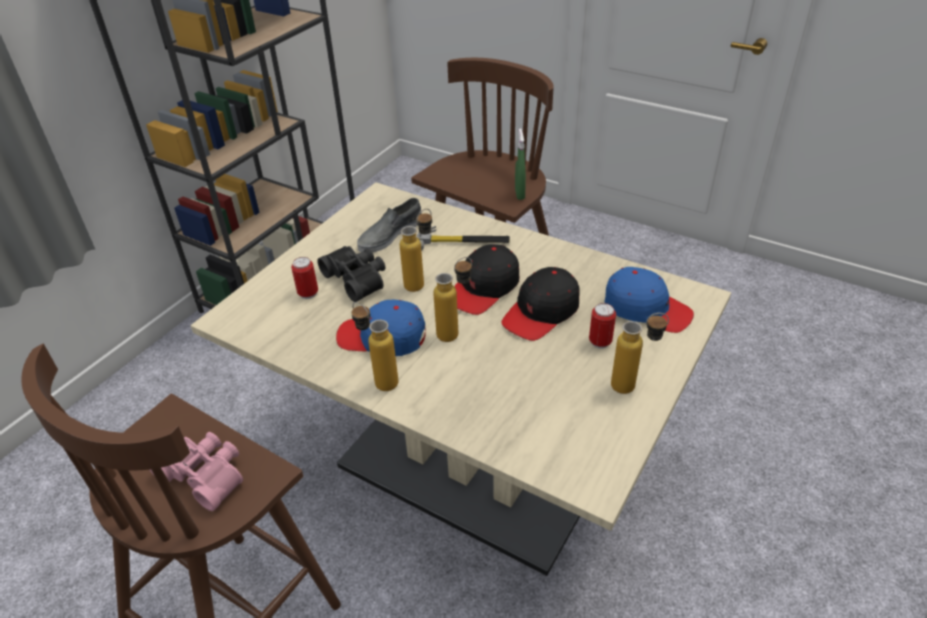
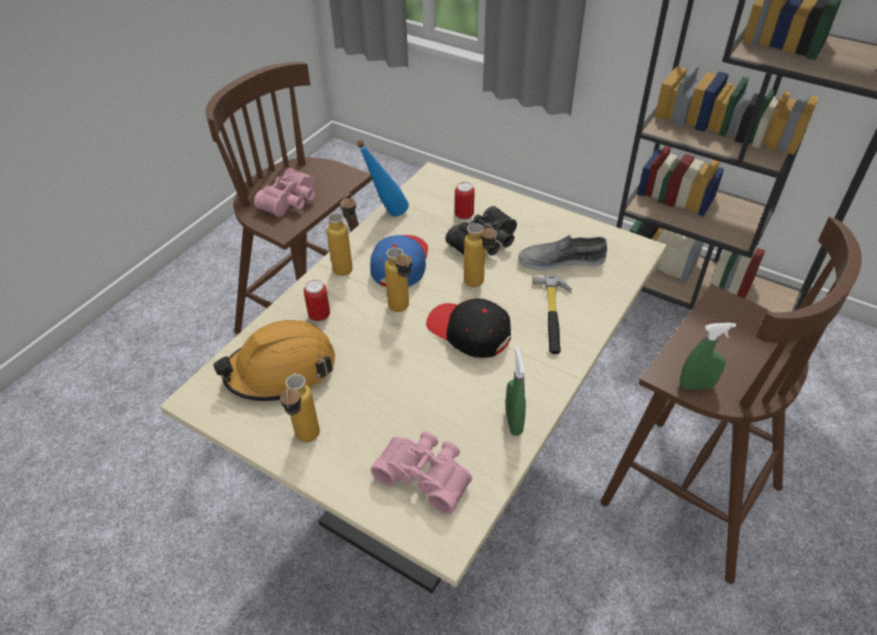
camera: 90 degrees right, 5 degrees up
(290, 354) = (386, 214): none -> blue bottle
(390, 234) = (561, 260): grey shoe -> grey shoe turned 45 degrees counterclockwise
(541, 312) = (426, 376): black cap -> none
(546, 417) = (281, 370): none -> orange hard hat
(583, 264) = (513, 421): none -> green spray bottle
(600, 342) = (374, 422): can -> can (319, 316)
(646, 308) = (426, 474): blue cap -> pink binoculars

